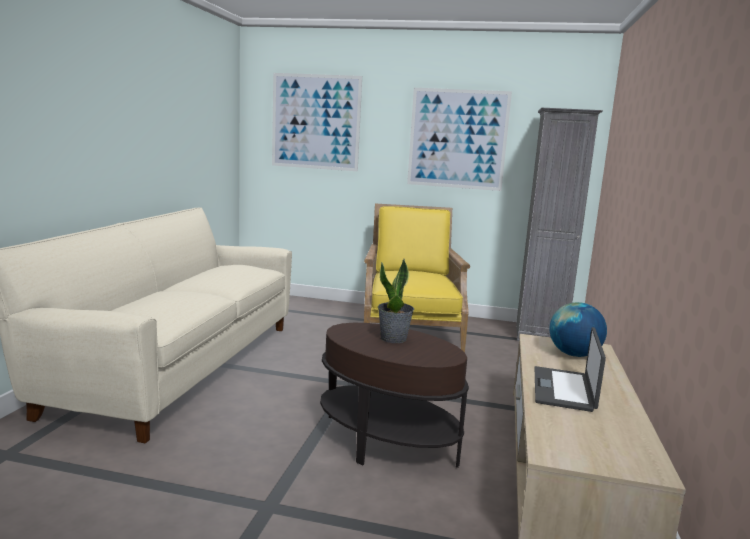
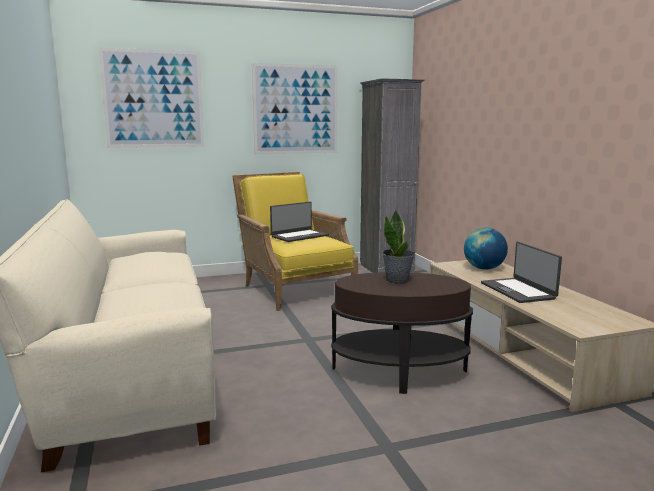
camera: 30 degrees left, 0 degrees up
(415, 276) = (299, 236): none -> laptop

